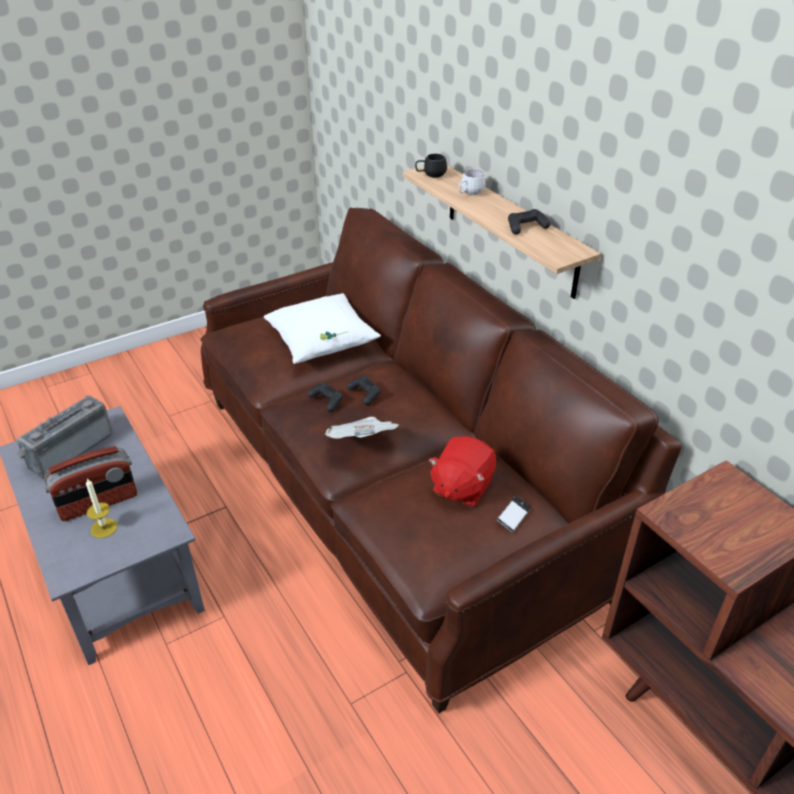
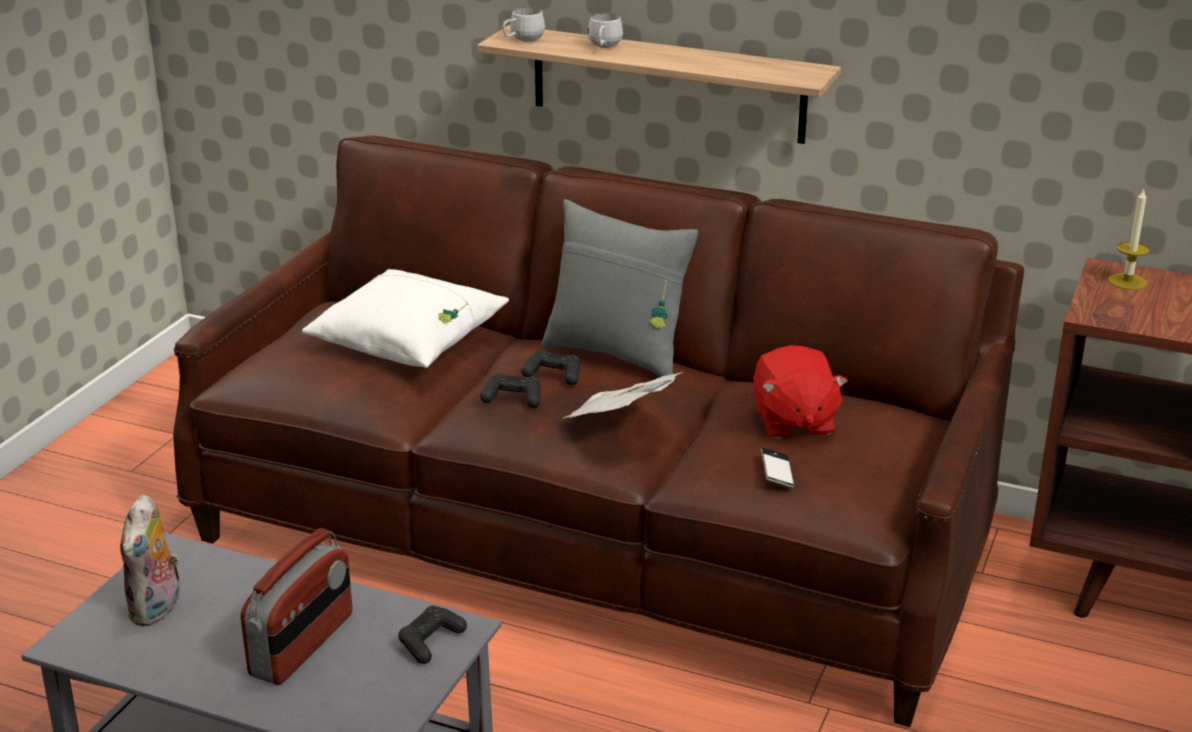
camera: 35 degrees left, 10 degrees down
(69, 449) = (158, 610): radio -> plush toy
(104, 528) = (354, 666): candle -> candle (1127, 281)
(417, 394) = (616, 355): none -> grey pillow
(430, 176) = (522, 41): black mug -> white mug
(513, 516) = (883, 426): phone -> phone (777, 472)
(526, 227) = (725, 62): black game controller -> black game controller (430, 642)

